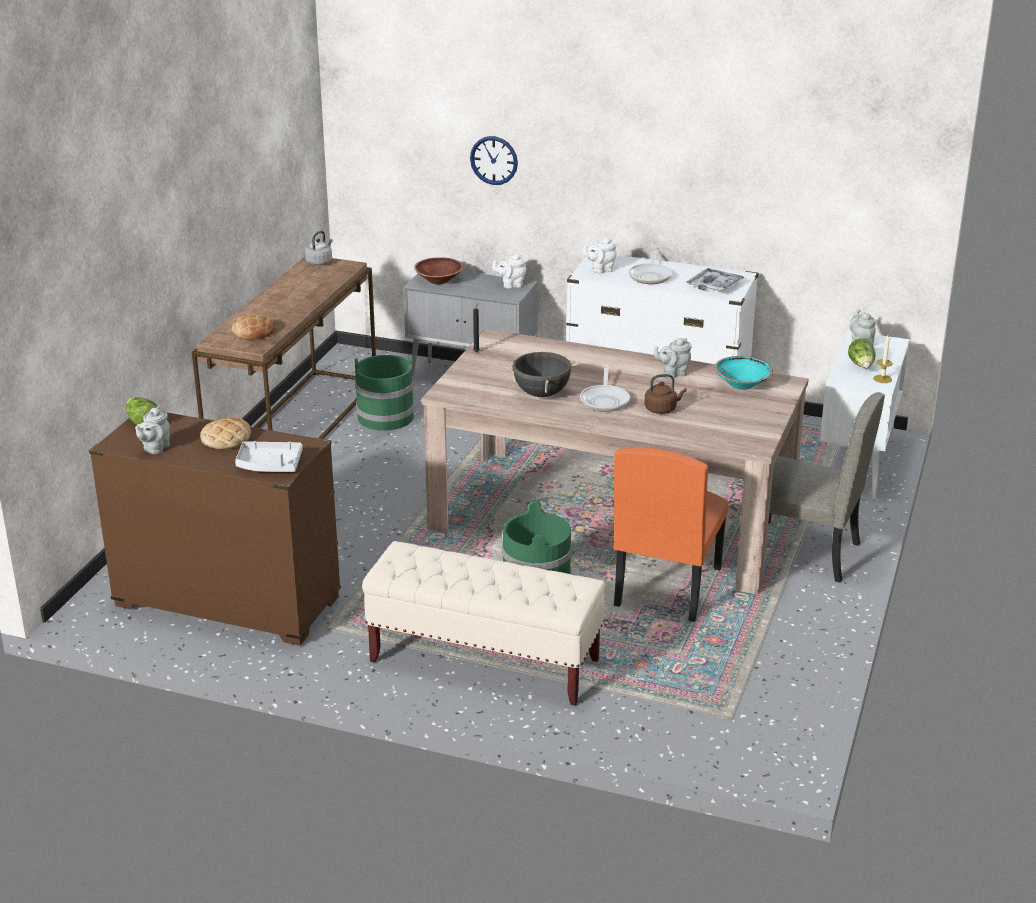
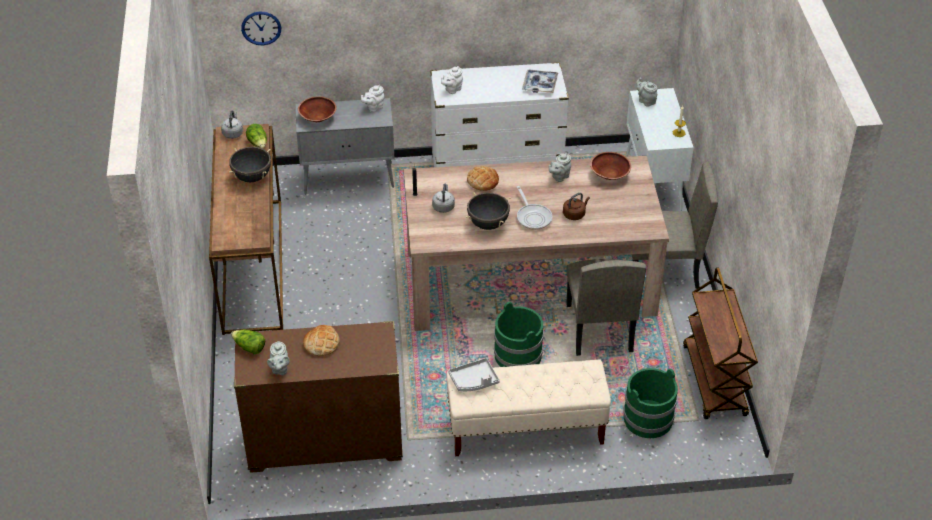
camera: 25 degrees left, 15 degrees up
(253, 332) = (244, 224): bread -> bread (483, 181)
(269, 465) = (371, 358): grey tray -> grey tray (474, 380)
(303, 298) = (252, 177): none -> black cooking pot
(386, 417) = (311, 234): green bucket -> green bucket (648, 418)
(494, 160) = (347, 20): wall clock -> wall clock (261, 28)
(501, 368) = (443, 206): none -> grey kettle
(650, 276) = (490, 86): frying pan -> none
(666, 587) = (598, 328): orange chair -> beige chair
(742, 384) = (609, 174): turquoise bowl -> brown bowl
(788, 684) = (715, 381): none -> brown cart
(861, 365) = (659, 123): lettuce -> lettuce (258, 143)

